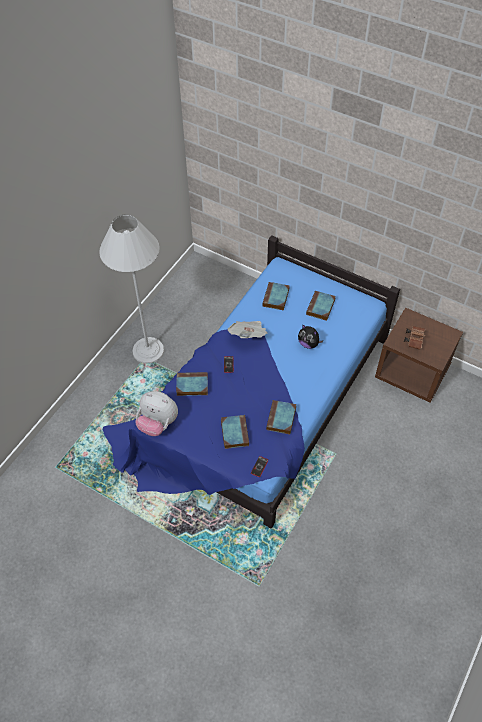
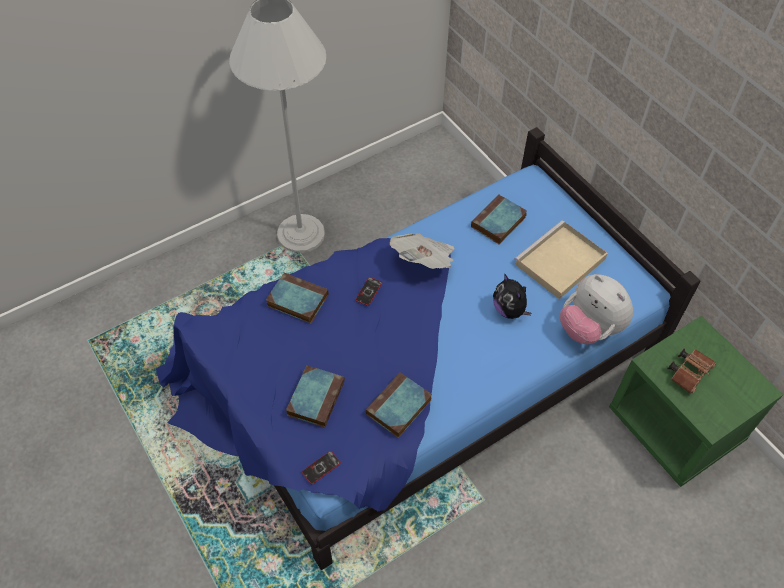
camera: 25 degrees right, 0 degrees up
(158, 423) = (216, 335): plush toy -> plush toy (589, 328)
(320, 308) = (559, 263): book -> beige tray
(412, 373) = (675, 426): brown nightstand -> green nightstand

